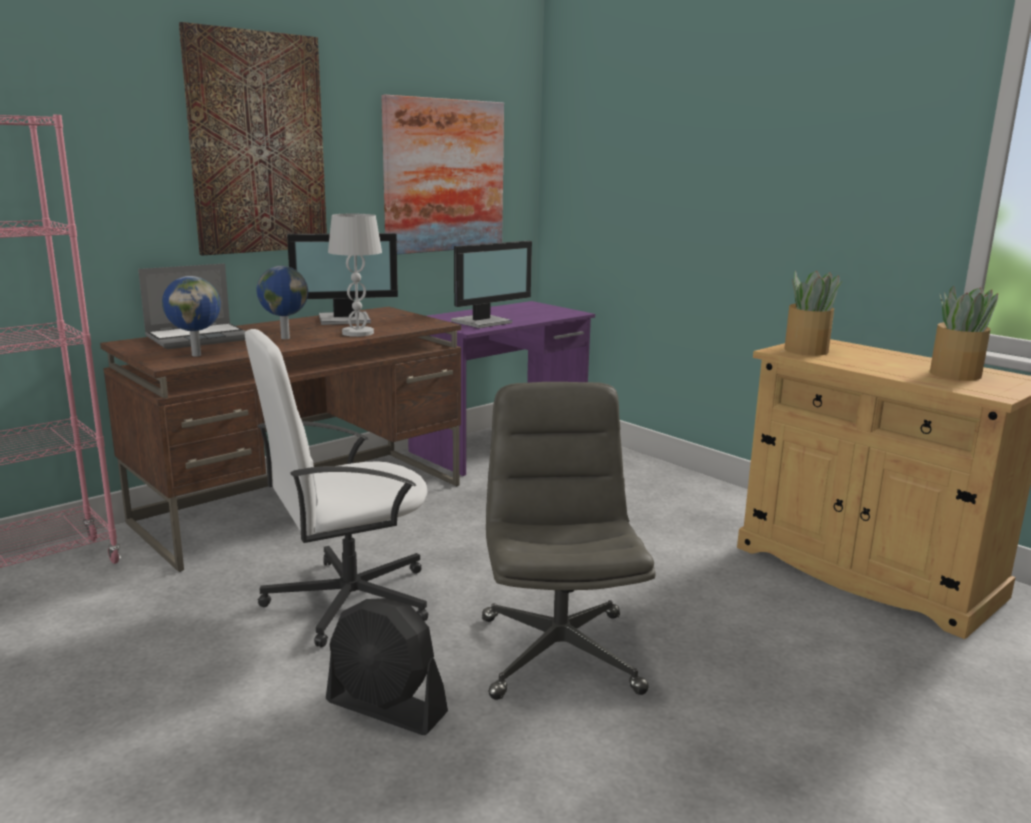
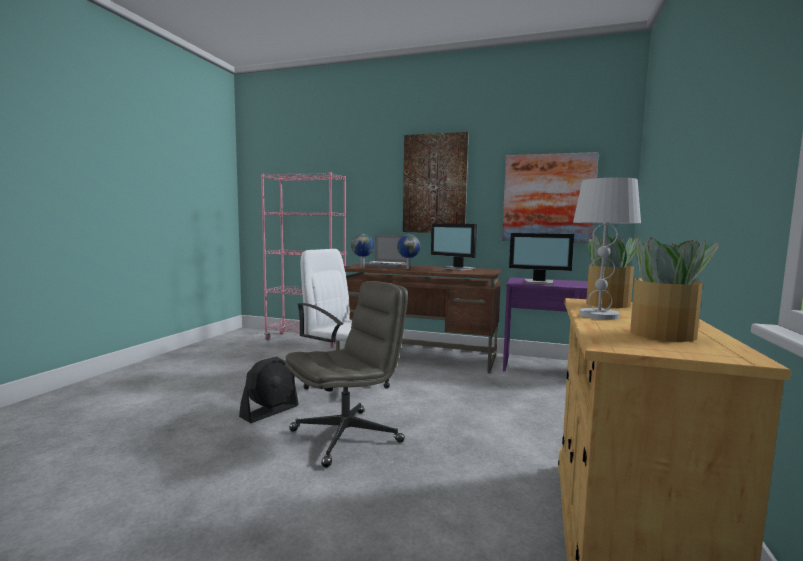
camera: 60 degrees right, 10 degrees down
(357, 333) = (438, 271): white table lamp -> white table lamp (598, 315)
(386, 708) = (270, 411): black fan -> black fan turned 135 degrees counterclockwise

